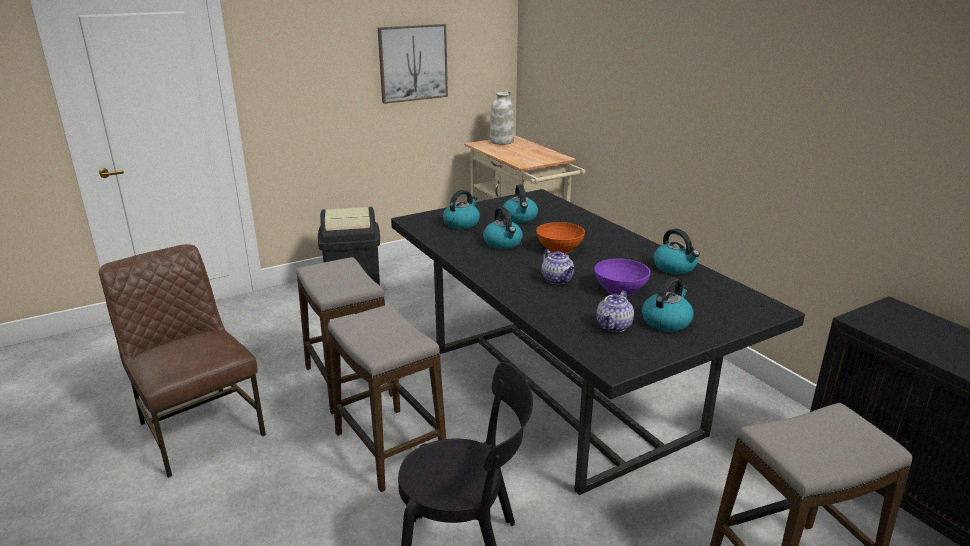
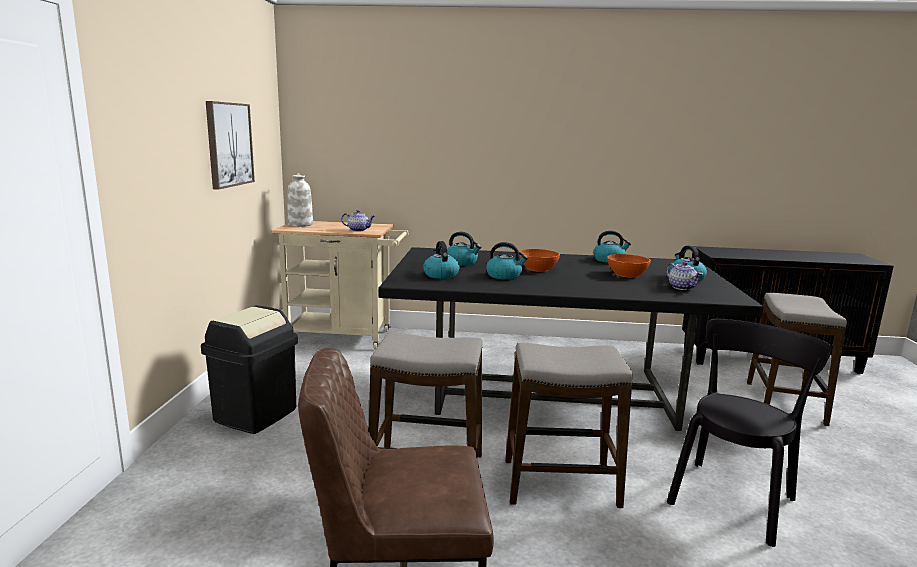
camera: 55 degrees left, 10 degrees down
(558, 280) = (594, 280): teapot -> teapot (358, 230)
(620, 288) = (626, 274): purple bowl -> orange bowl

